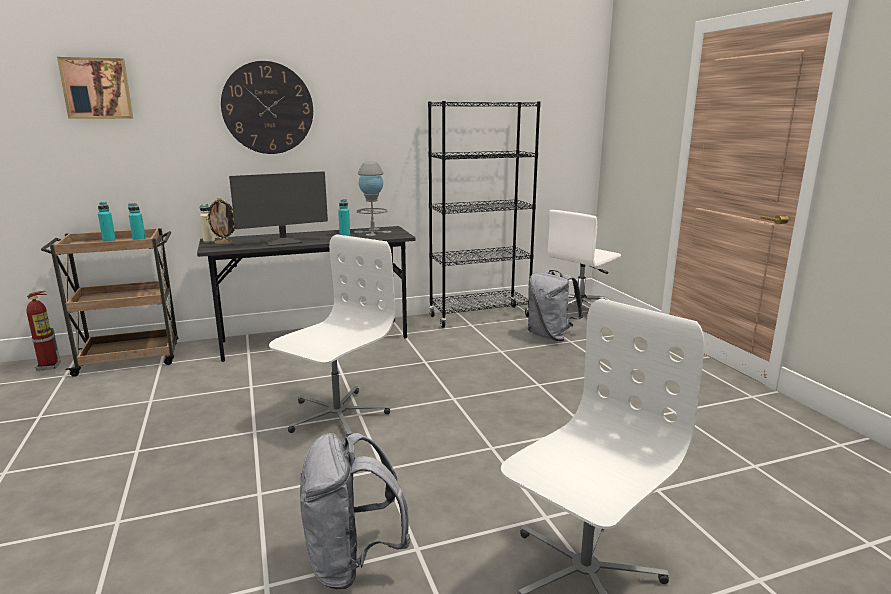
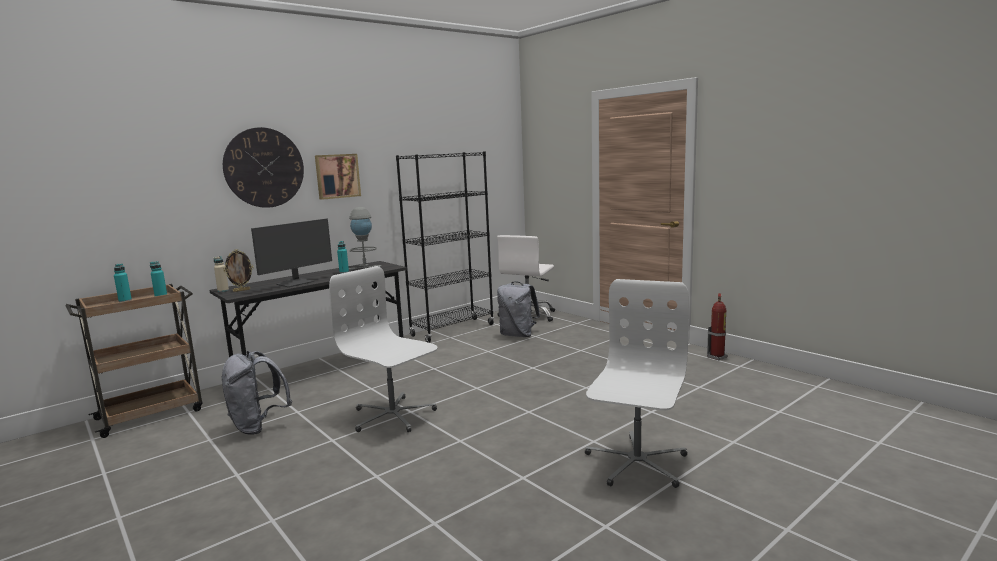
camera: 20 degrees left, 5 degrees down
(49, 366) = (64, 435): fire extinguisher -> fire extinguisher (717, 357)
(97, 88) = (105, 158): picture -> picture (337, 176)
(336, 415) = (392, 416): white office chair -> white office chair turned 60 degrees counterclockwise
(352, 562) = (484, 495): grey backpack -> grey backpack (258, 426)

